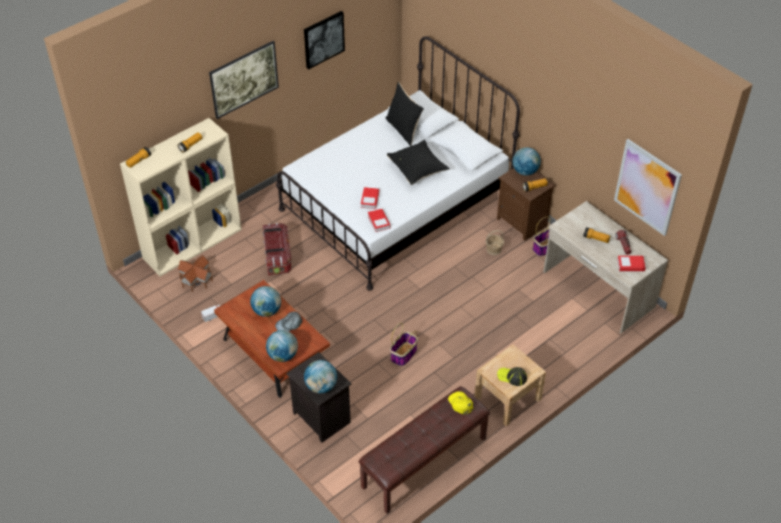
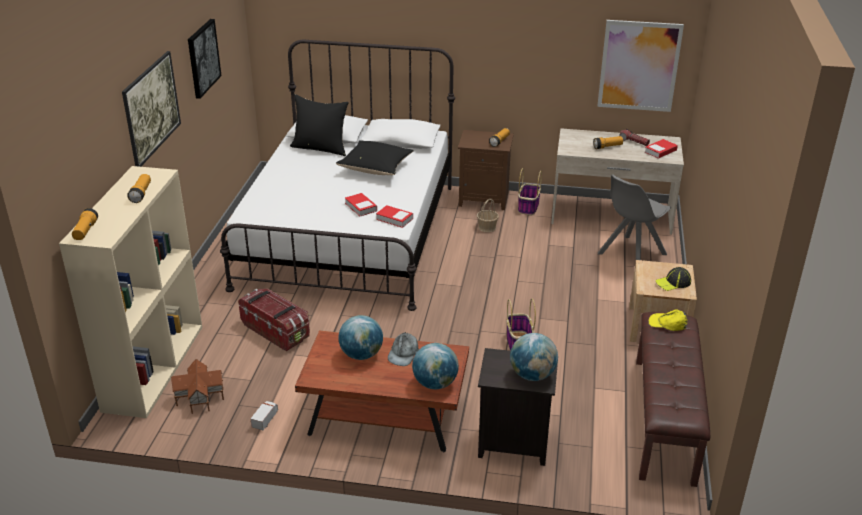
camera: 40 degrees left, 15 degrees down
(525, 171) = (475, 135): globe -> none
(565, 332) = (630, 255): none -> grey chair

